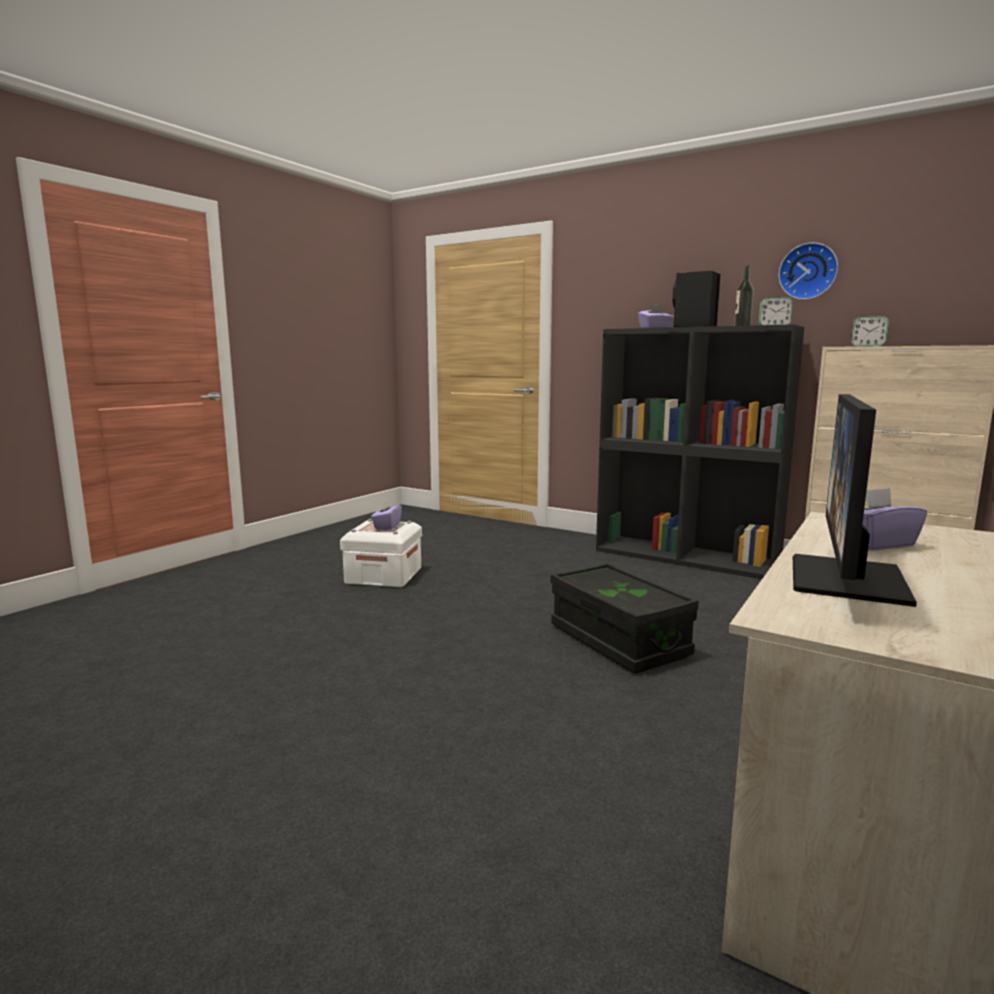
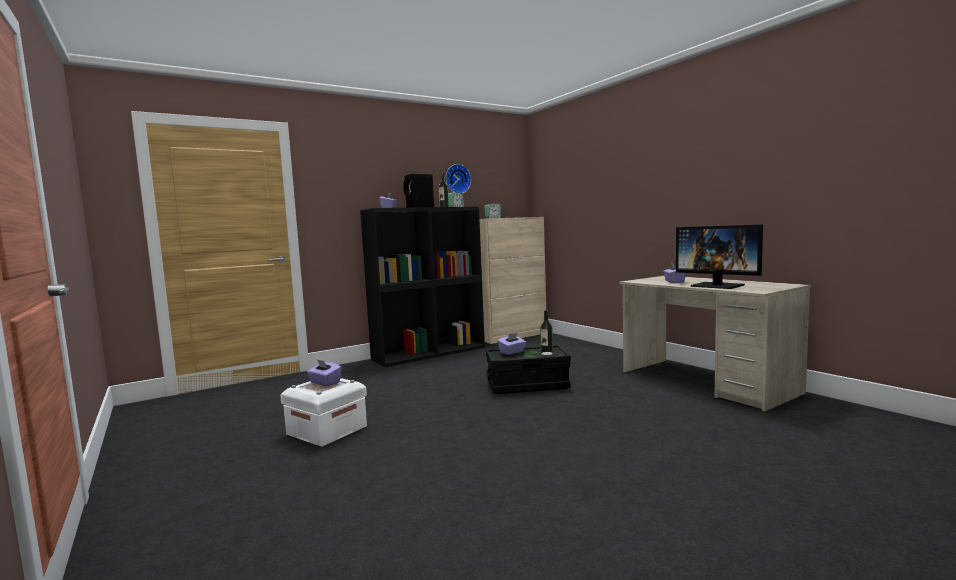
camera: 65 degrees left, 5 degrees down
(611, 579) = (512, 352): none -> purple tissue box
(638, 601) = (547, 353): none -> bottle

